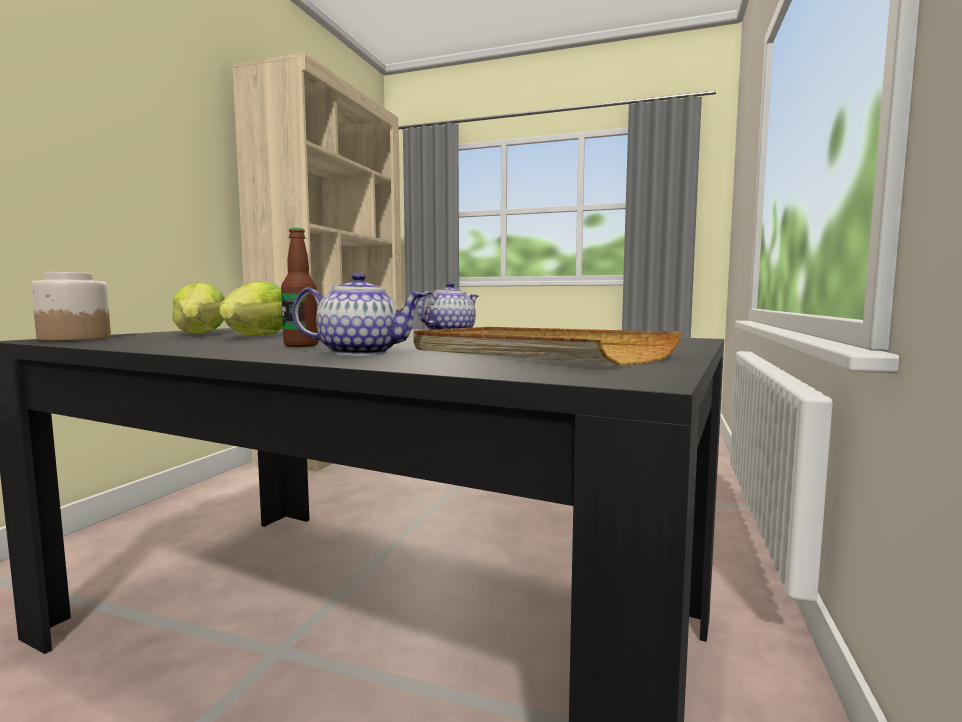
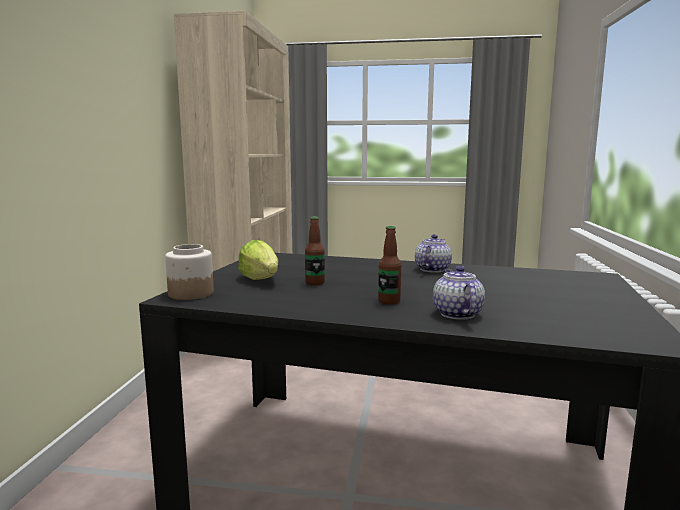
camera: 10 degrees left, 5 degrees up
(257, 336) = (315, 283): lettuce -> bottle
(361, 353) = (456, 314): teapot -> teapot turned 90 degrees counterclockwise
(533, 353) = (554, 309): beige tray -> none

